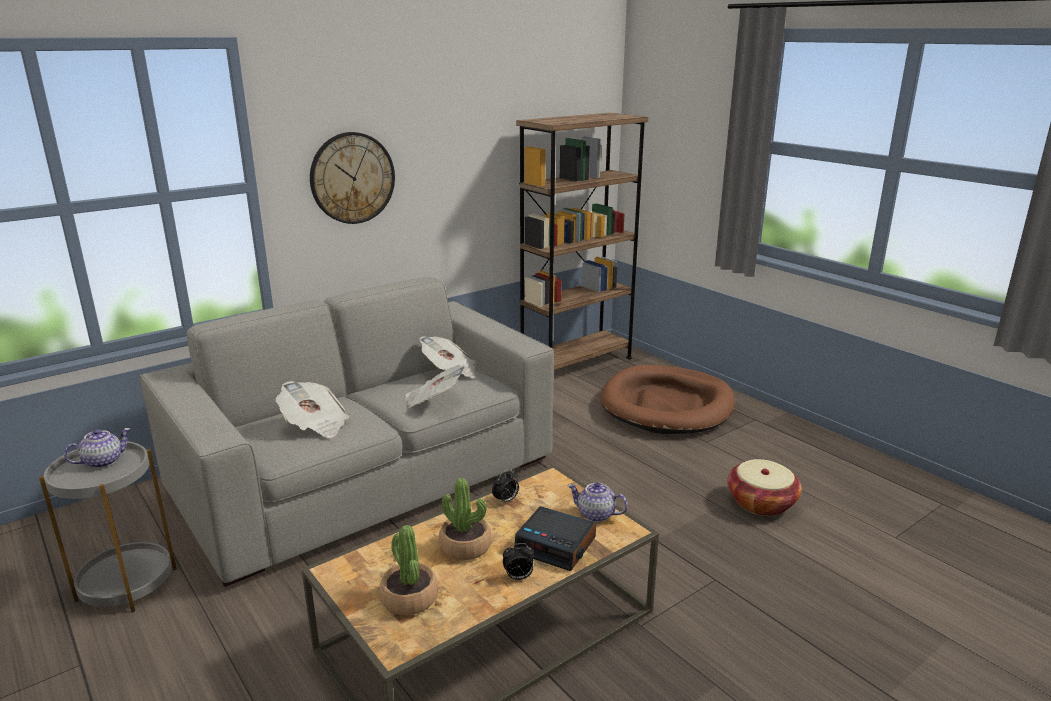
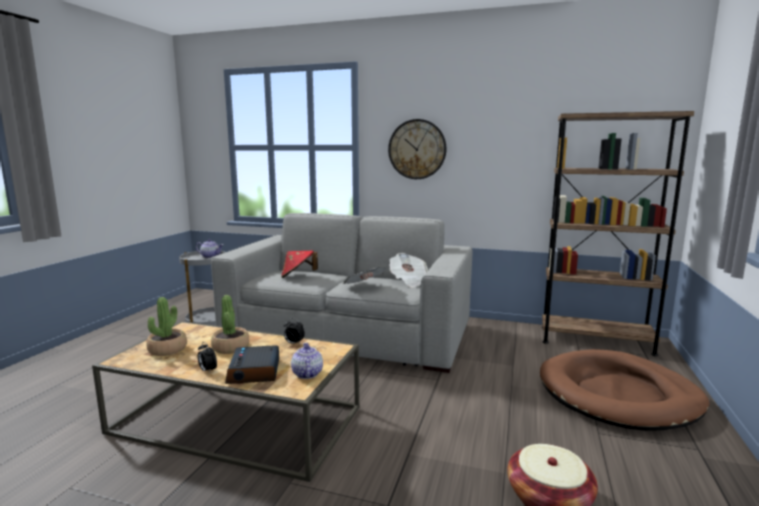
camera: 55 degrees right, 10 degrees down
(315, 425) = (298, 276): newspaper -> red hat

